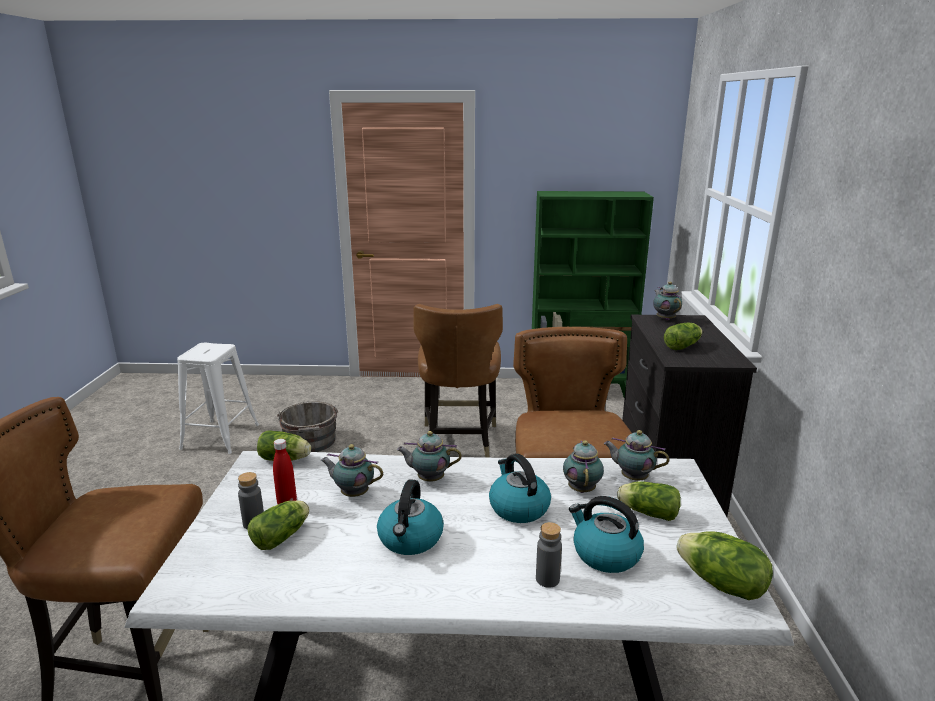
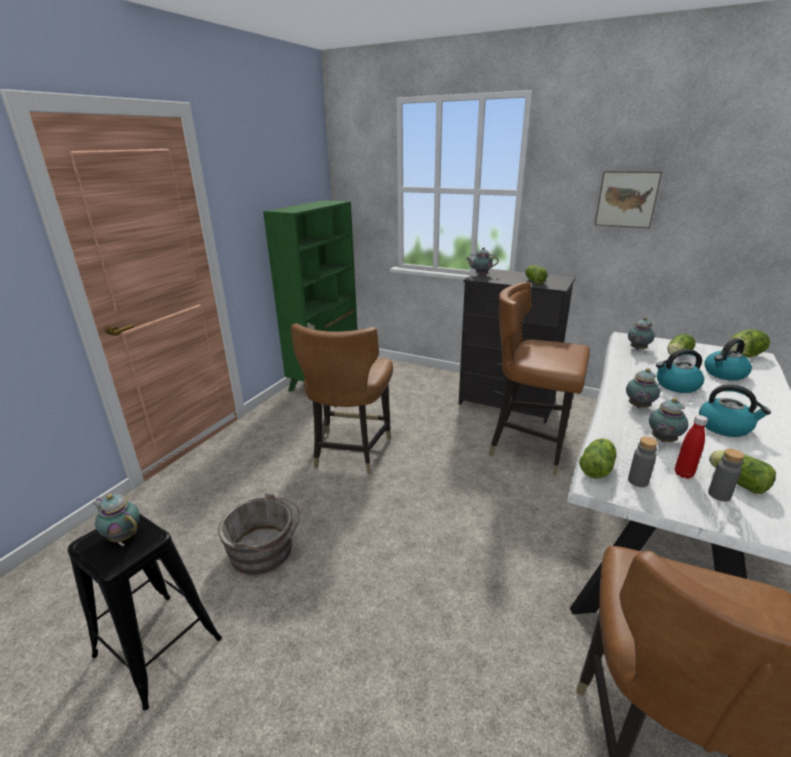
camera: 65 degrees left, 5 degrees up
(220, 436) = (158, 647): white stool -> black stool
(459, 440) = (350, 451): brown chair -> brown chair turned 75 degrees clockwise
(547, 579) = (756, 393): grey bottle -> grey bottle (638, 481)
(581, 488) = (650, 364): teapot -> teapot (123, 536)
(859, 261) = (627, 199): none -> picture

